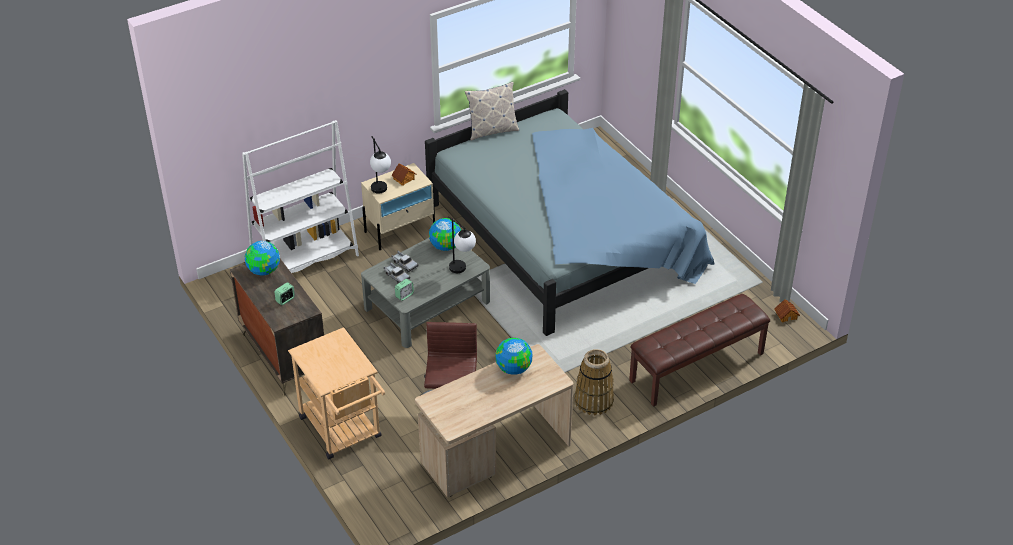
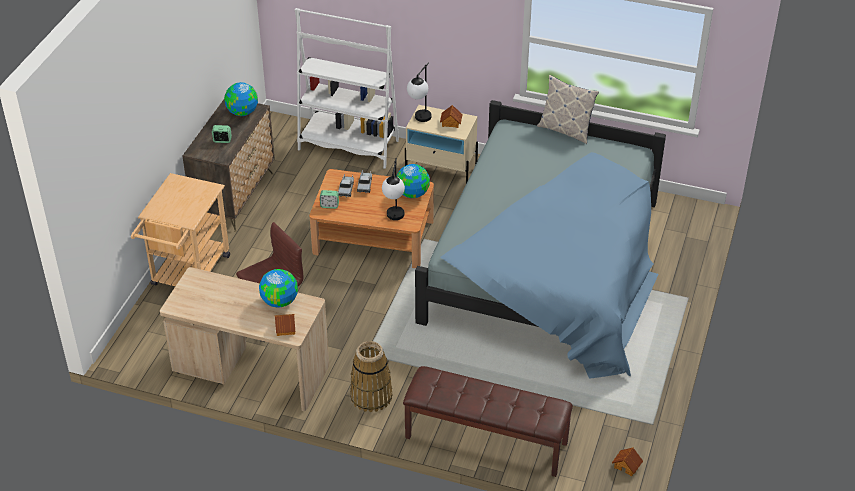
camera: 50 degrees right, 0 degrees up
(427, 305) = (373, 236): grey coffee table -> brown coffee table
(546, 380) = (285, 328): none -> toy house

